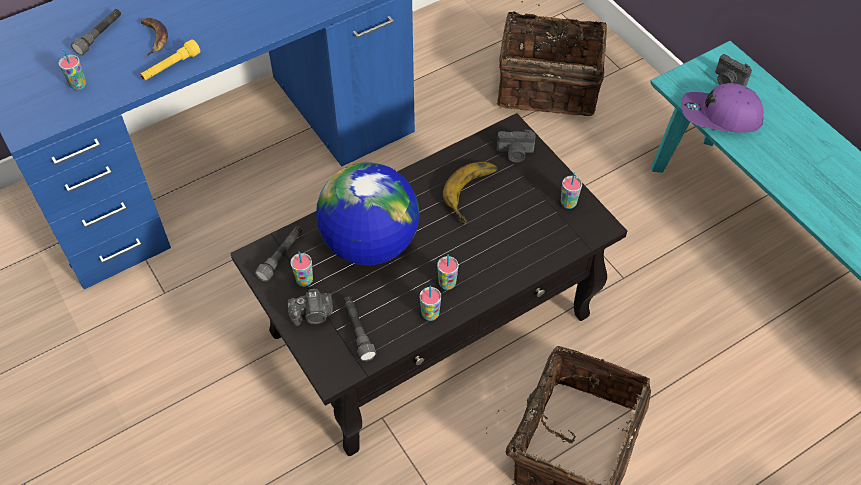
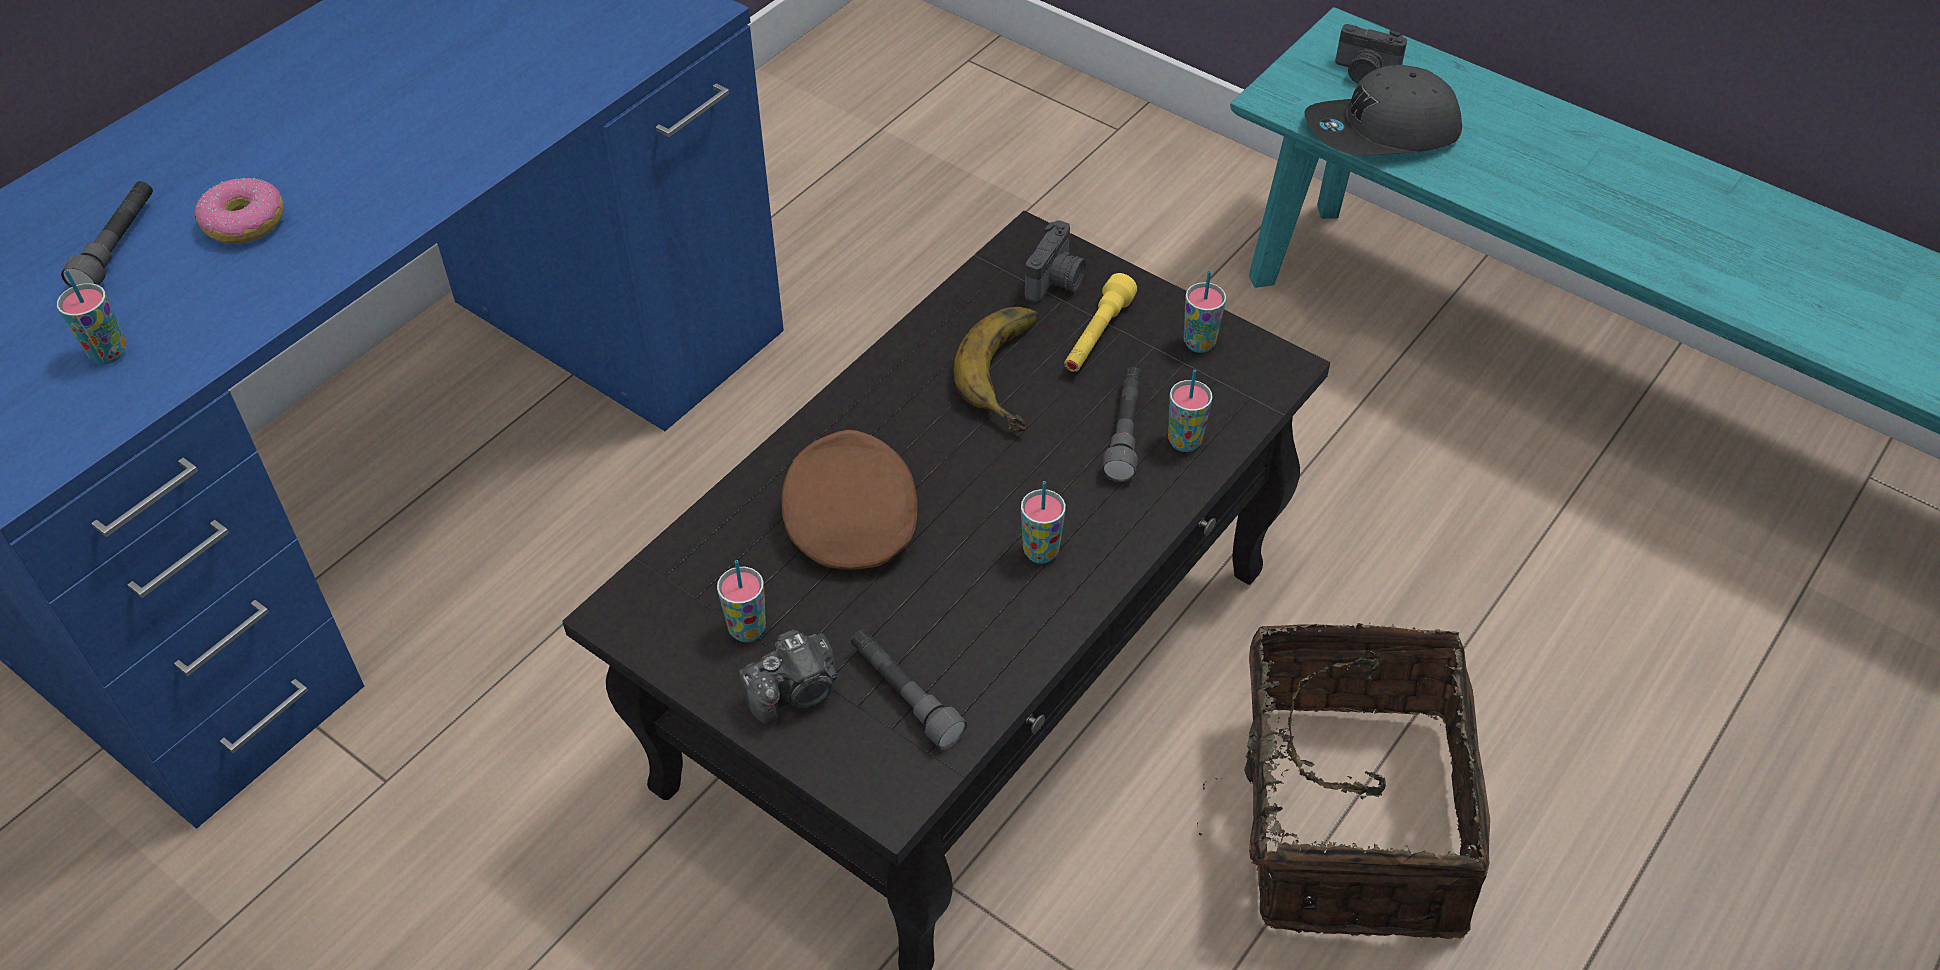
camera: 20 degrees left, 5 degrees down
(154, 38) = (245, 222): banana -> donut
(171, 67) = (309, 268): yellow flashlight -> yellow flashlight (1097, 336)
(281, 256) = (677, 597): grey flashlight -> grey flashlight (1125, 432)
(369, 244) = (850, 521): globe -> brown cap
(430, 314) = (1035, 619): cup -> cup (1184, 441)
(515, 154) = (1056, 282): camera -> camera turned 45 degrees counterclockwise
(548, 85) = (1000, 187): basket -> none
(720, 116) = (1381, 133): purple cap -> grey cap

